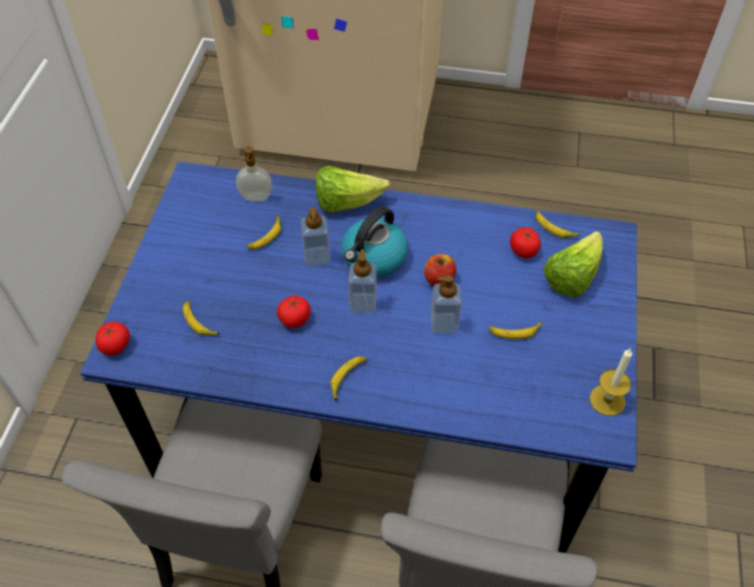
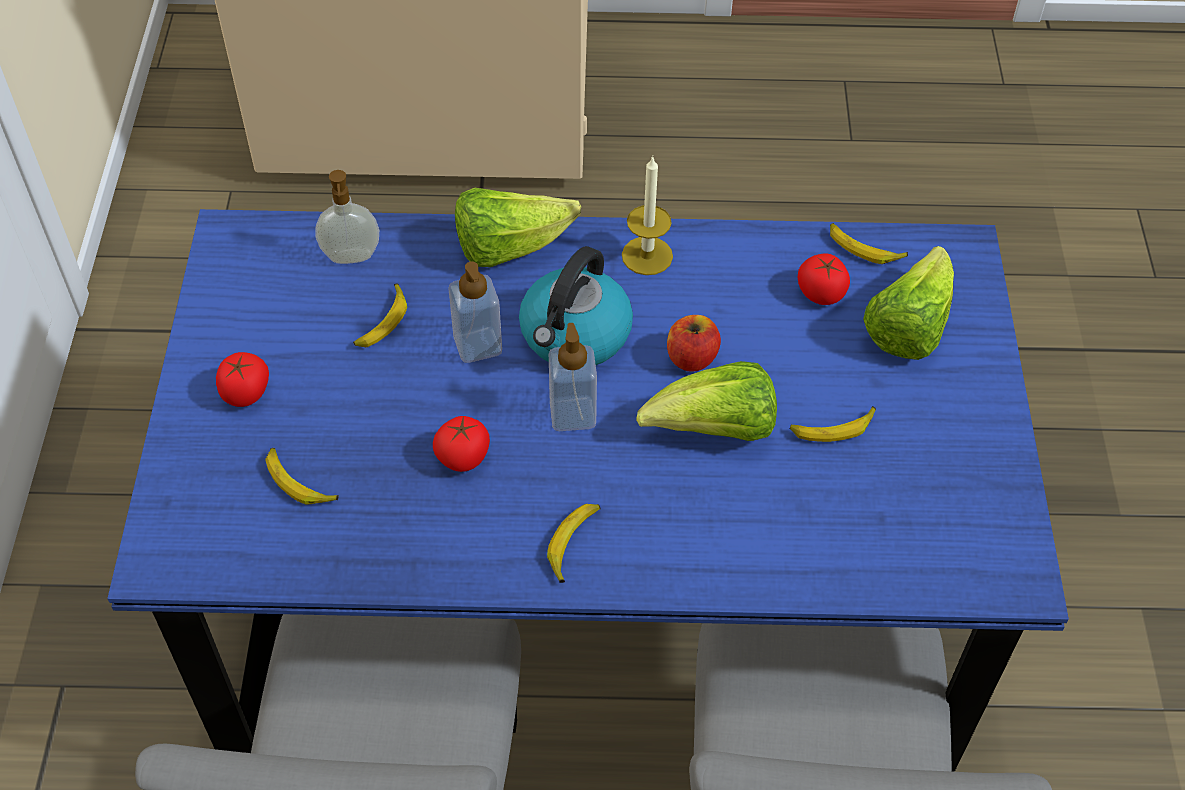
camera: 10 degrees left, 0 degrees up
(115, 346) = (161, 543): tomato -> tomato (246, 393)
(444, 323) = (714, 430): soap dispenser -> lettuce
(607, 400) = (1003, 520): candle -> candle (647, 256)

